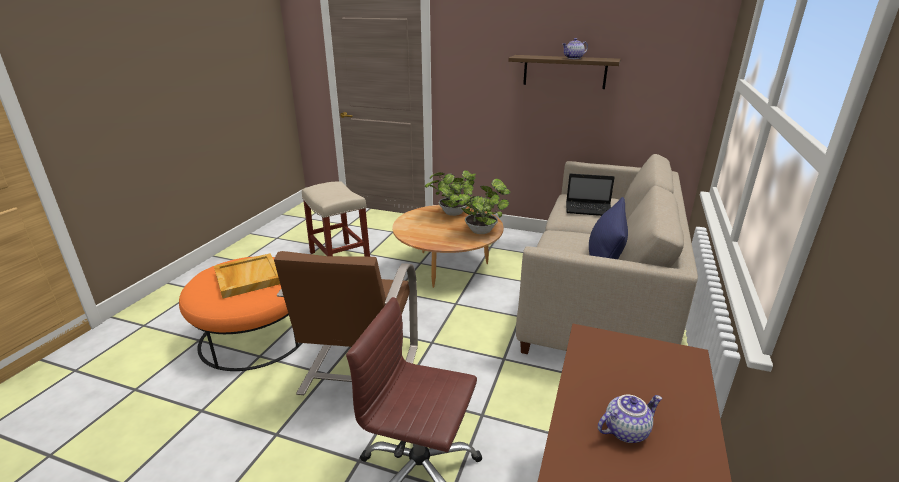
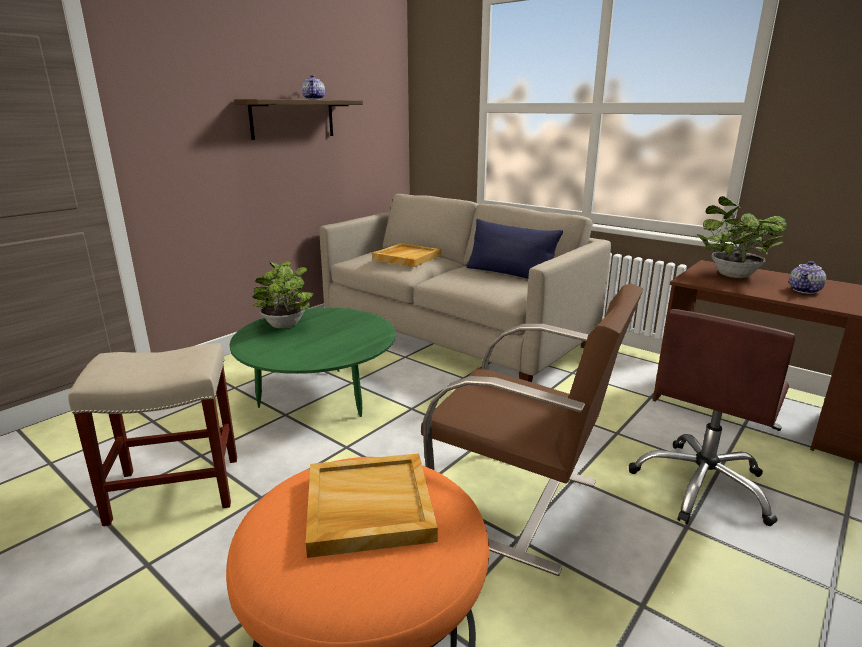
camera: 70 degrees left, 5 degrees down
(448, 267) = (319, 397): brown coffee table -> green coffee table
(482, 230) = (357, 319): potted plant -> potted plant (730, 274)
(589, 209) = (407, 257): laptop -> beige tray
(625, 430) = (805, 291): teapot -> teapot turned 135 degrees counterclockwise

